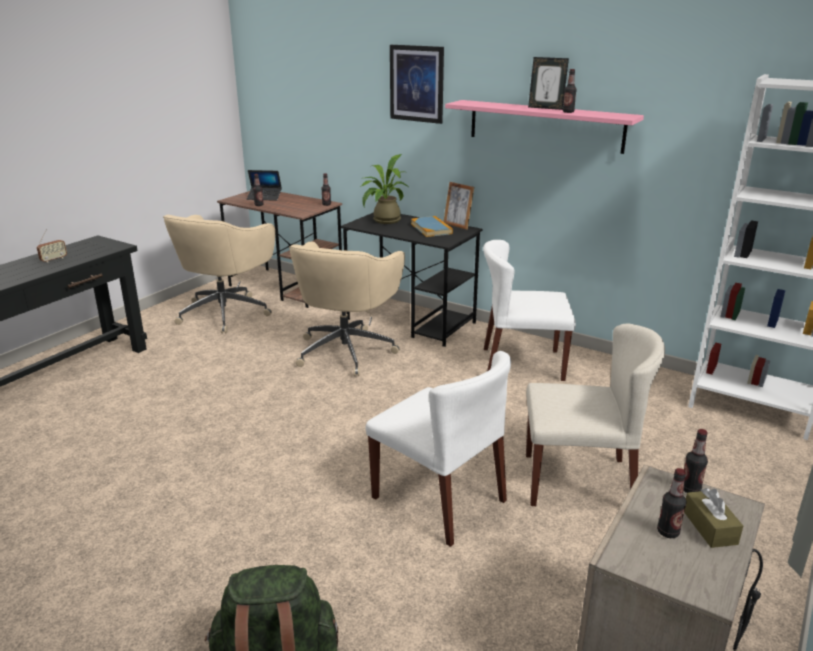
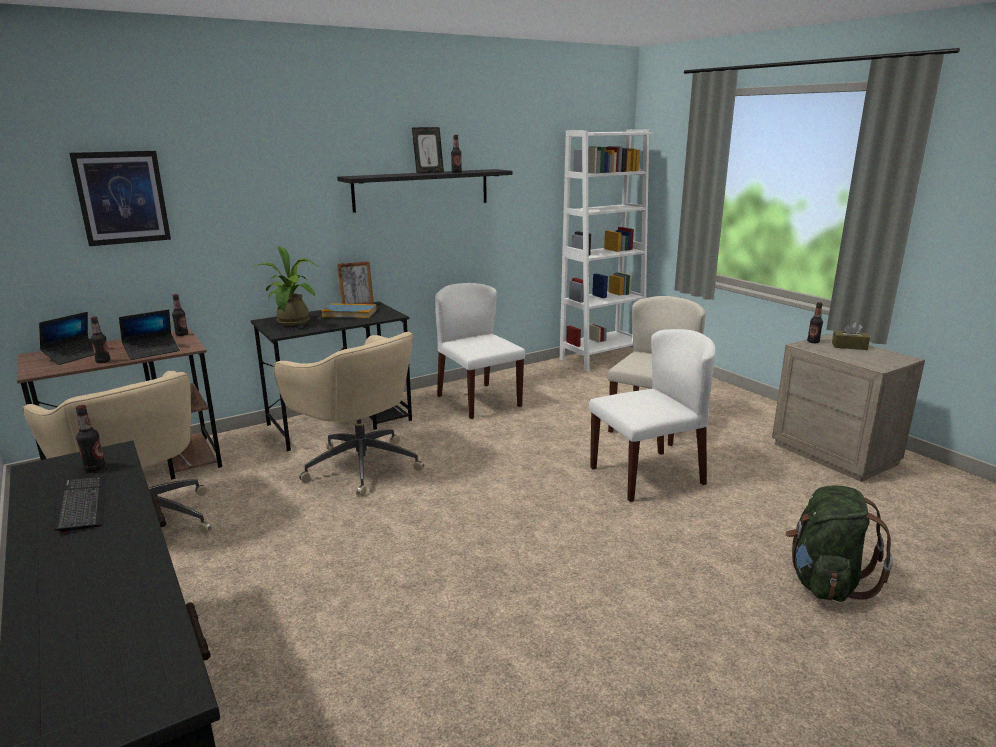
camera: 65 degrees left, 5 degrees down
(54, 260) = (82, 505): radio -> keyboard
(286, 208) = (152, 351): none -> laptop
(417, 83) = (280, 165): picture -> picture (122, 198)
(521, 364) = (478, 400): white chair -> white chair turned 120 degrees clockwise
(545, 126) = (422, 190): pink shelf -> black shelf
(668, 532) = (854, 354): bottle -> bottle (95, 468)

